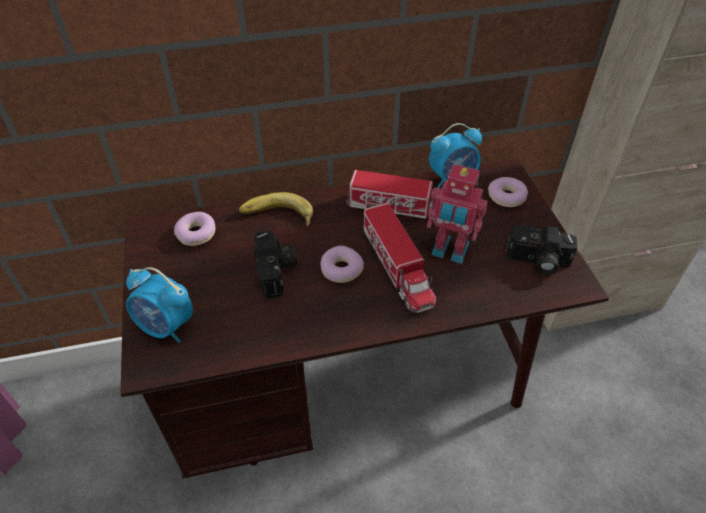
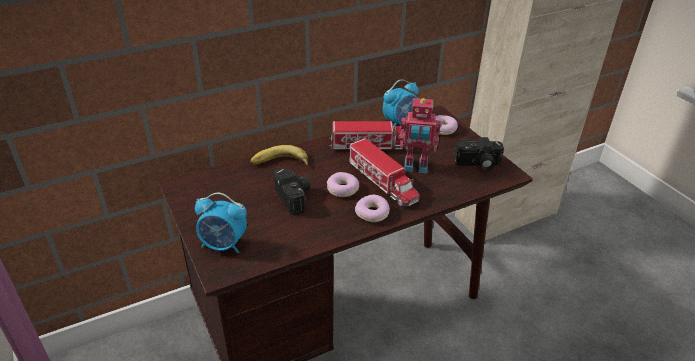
camera: 15 degrees left, 10 degrees down
(196, 234) = (221, 183): donut -> donut (372, 213)

